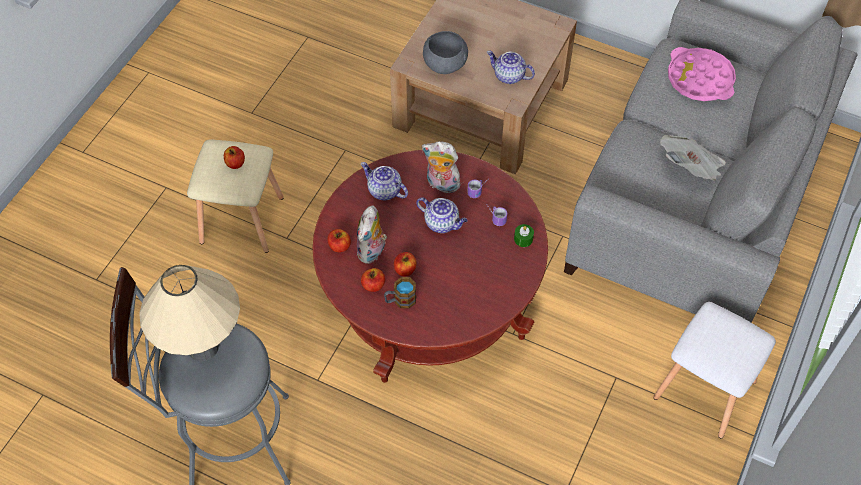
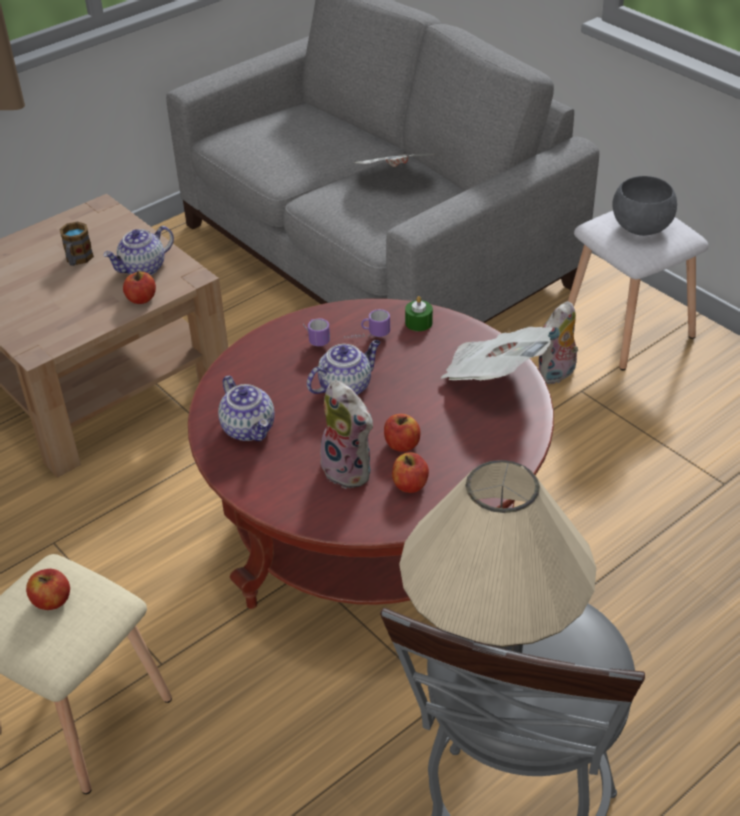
camera: 65 degrees left, 15 degrees down
(339, 246) = (317, 503): apple -> apple (141, 299)
(384, 191) = (249, 428): teapot -> teapot turned 90 degrees counterclockwise
(400, 300) = (452, 463): mug -> mug (78, 260)
(441, 184) = (280, 370): plush toy -> plush toy (557, 375)
(445, 65) = (72, 317): grey bowl -> grey bowl (641, 226)
(491, 297) = (493, 375): none -> newspaper
(700, 79) = (280, 132): pink tray -> none

